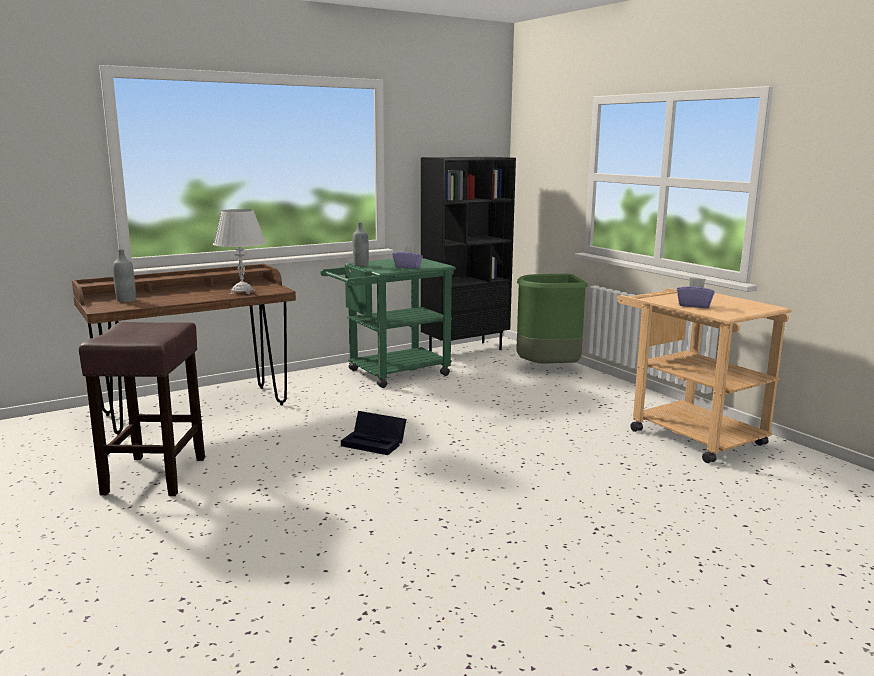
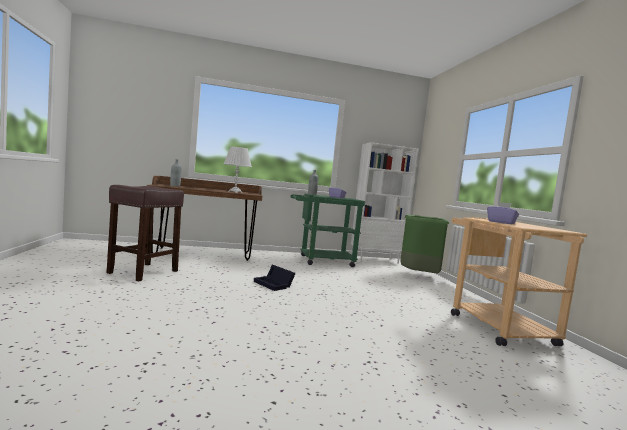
camera: 20 degrees right, 10 degrees down
(465, 350) = (376, 260): black bookcase -> white bookcase

